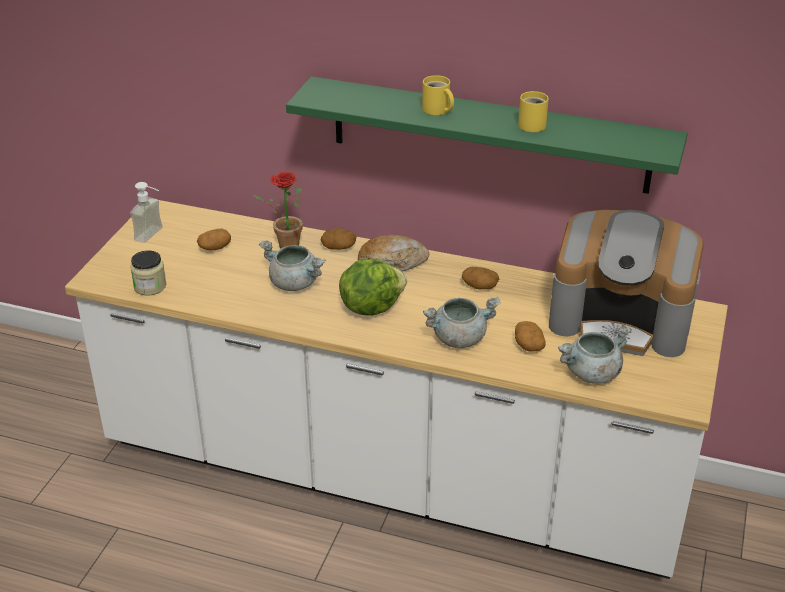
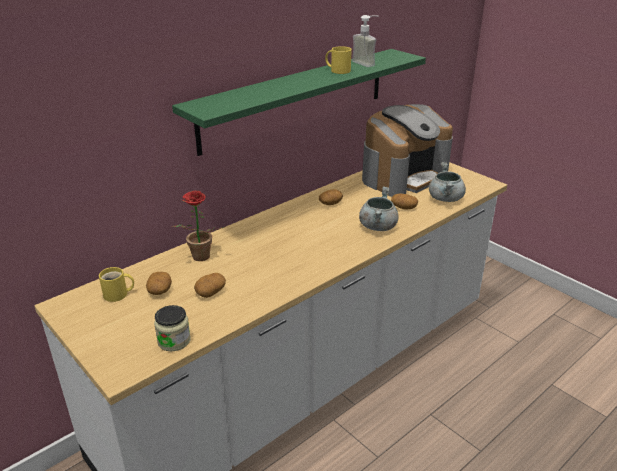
camera: 60 degrees left, 5 degrees down
(154, 235) = (99, 317): soap dispenser -> soap dispenser (367, 63)
(295, 283) = (252, 267): grey cooking pot -> none
(339, 247) = (228, 237): potato -> potato (210, 292)
(371, 307) = (313, 246): lettuce -> none
(392, 263) = (272, 223): bread -> none
(437, 110) = (286, 85): yellow mug -> yellow mug (118, 295)

